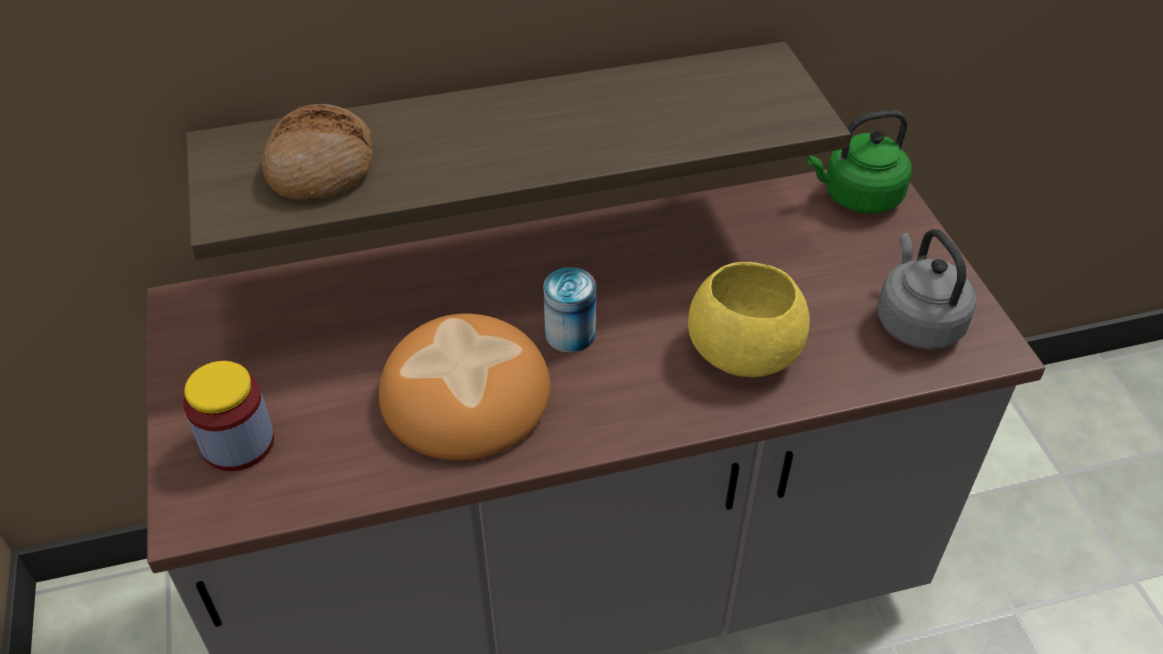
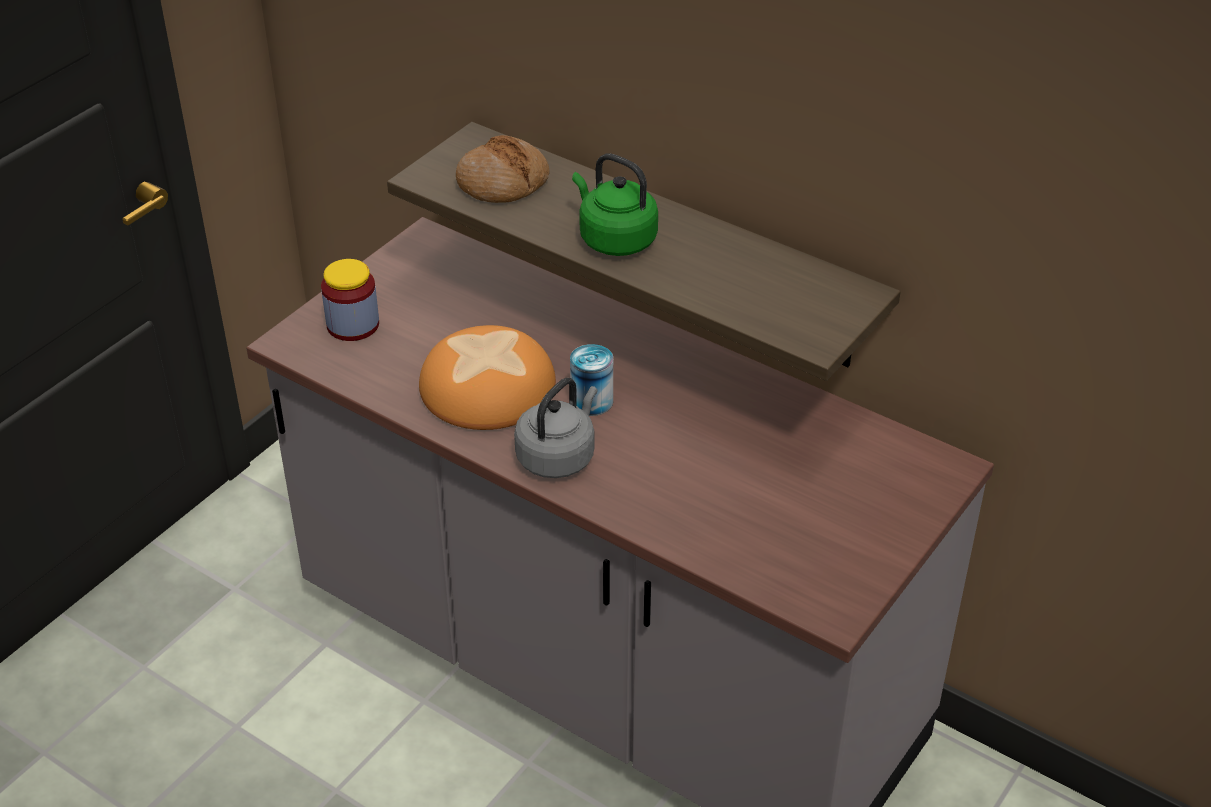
camera: 50 degrees right, 5 degrees down
(741, 349) = (673, 485): yellow bowl -> none
(857, 197) = (915, 466): green kettle -> green kettle (614, 239)
(916, 321) = (811, 560): grey kettle -> grey kettle (558, 456)

